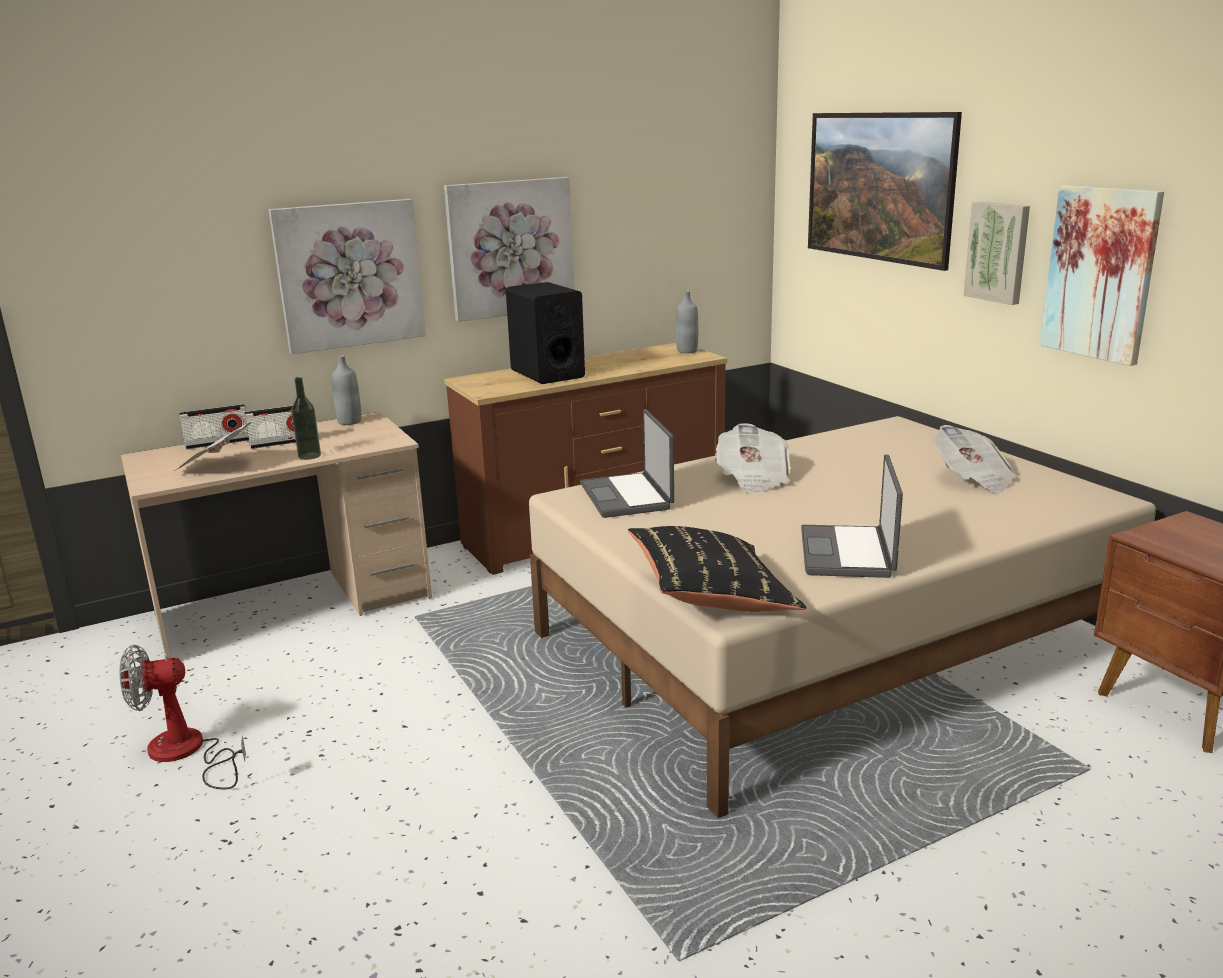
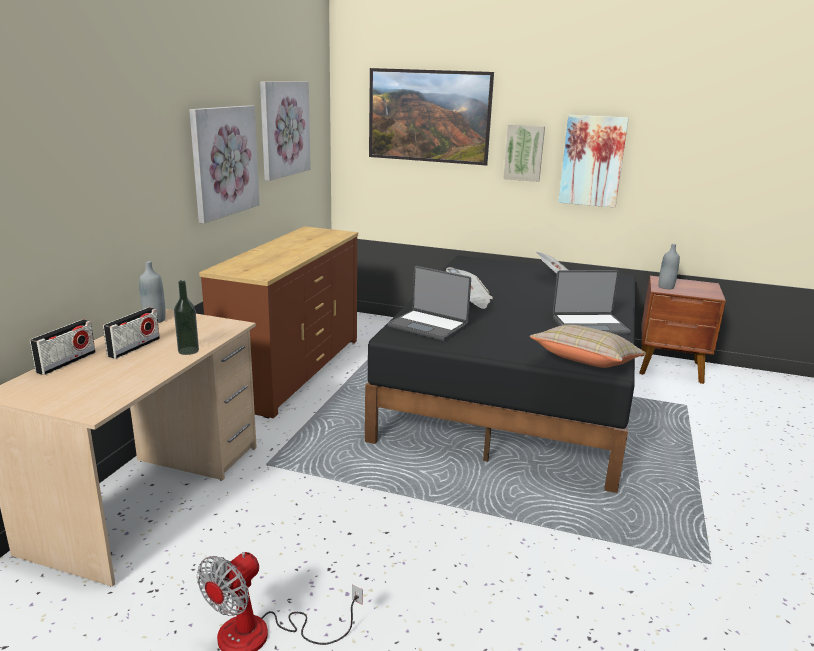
camera: 45 degrees left, 0 degrees up
(216, 467) = (120, 380): newspaper -> none
(349, 275) = (136, 188): picture -> picture (284, 129)
(547, 373) = (270, 257): black speaker -> none
(687, 351) = (324, 231): grey bottle -> grey bottle (666, 287)
(711, 596) = (586, 363): black pillow -> beige pillow
(826, 642) = (515, 390): beige bed -> black bed
(849, 553) = (589, 325): laptop -> laptop turned 60 degrees counterclockwise

